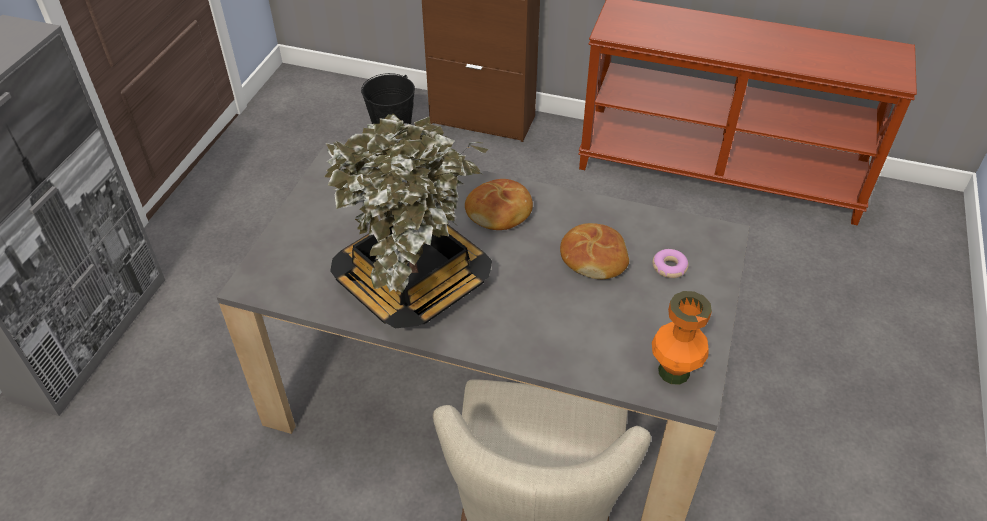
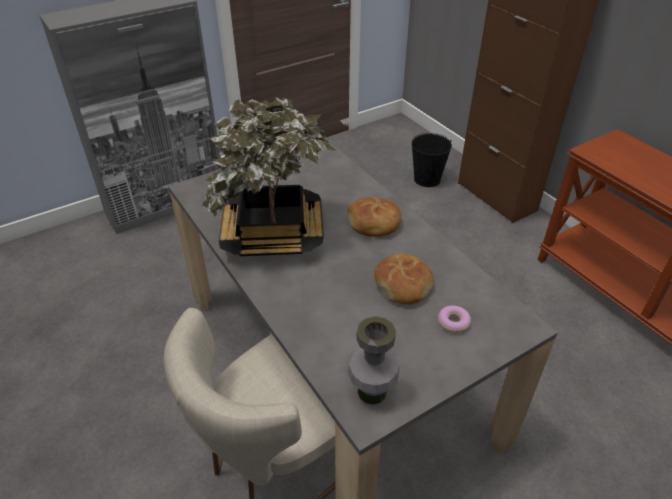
camera: 40 degrees right, 5 degrees down
(674, 371) = (372, 392): orange vase -> grey vase

